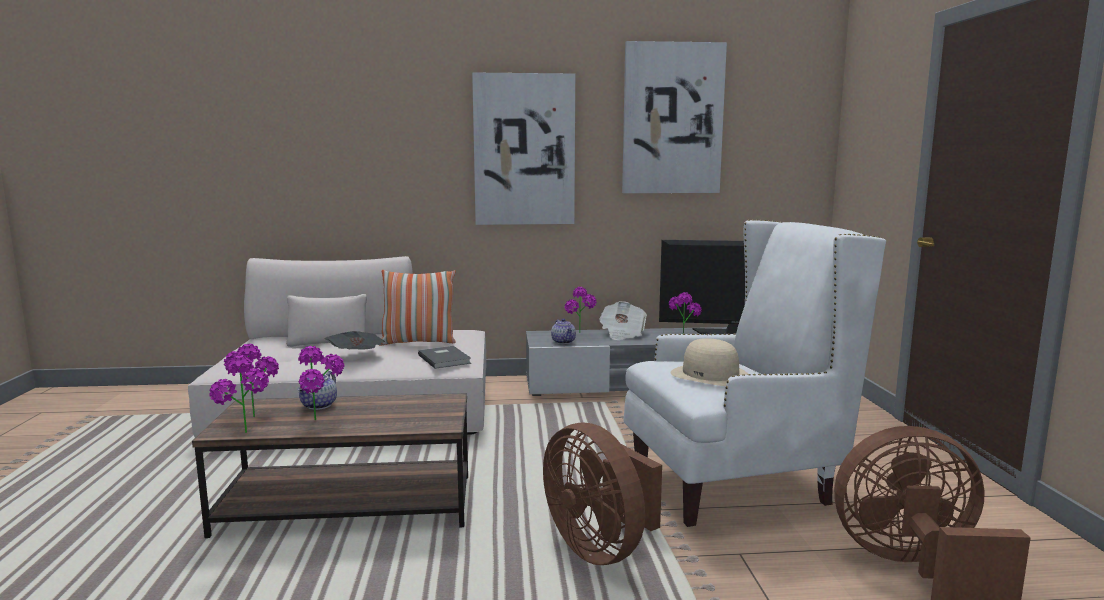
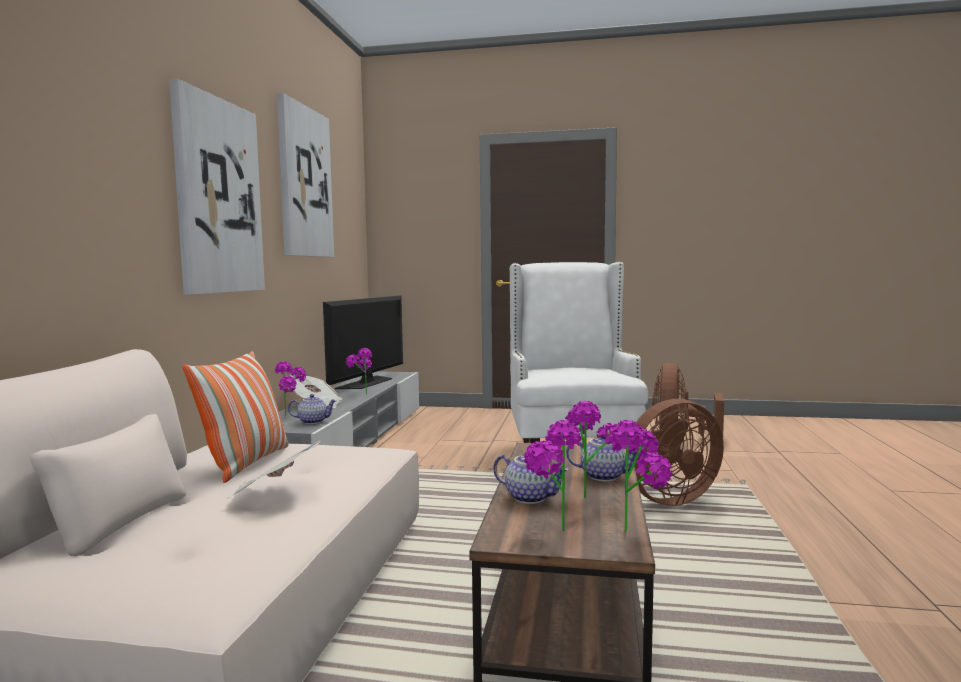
camera: 75 degrees left, 5 degrees down
(366, 424) = (603, 476): none -> teapot
(445, 359) = (354, 452): grey book -> none
(710, 375) = (585, 370): beige hat -> none

